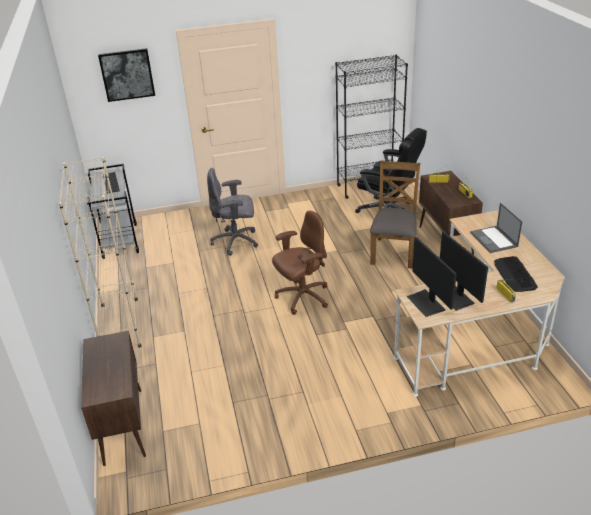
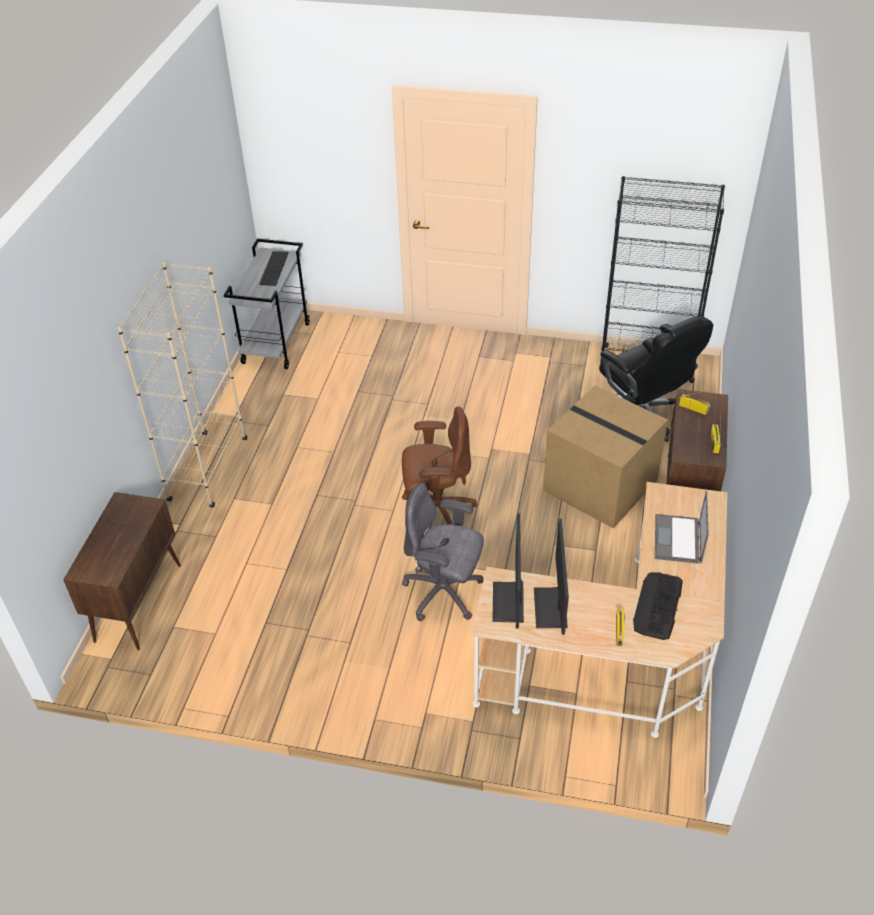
camera: 25 degrees right, 10 degrees up
(127, 74) = (320, 130): picture -> none
(236, 242) = (411, 394): grey office chair -> grey office chair (444, 593)
(394, 252) = (602, 485): brown chair -> cardboard box

